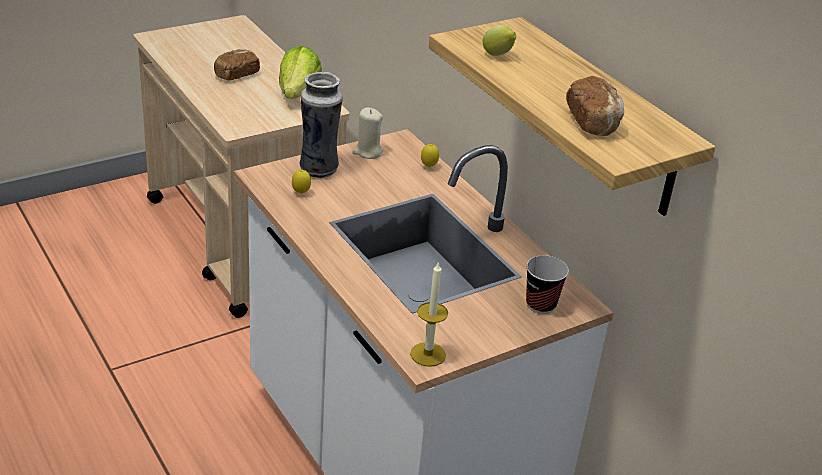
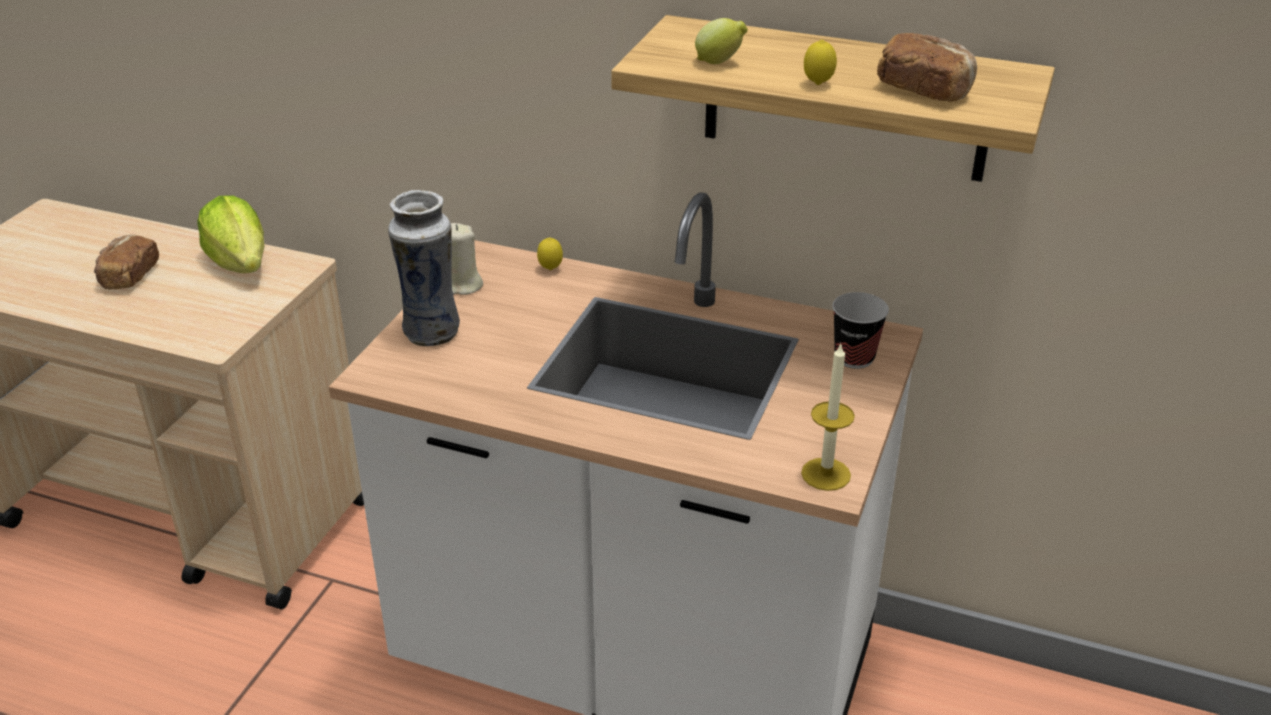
camera: 35 degrees left, 0 degrees up
(301, 193) = (448, 371): lemon -> lemon (818, 84)

